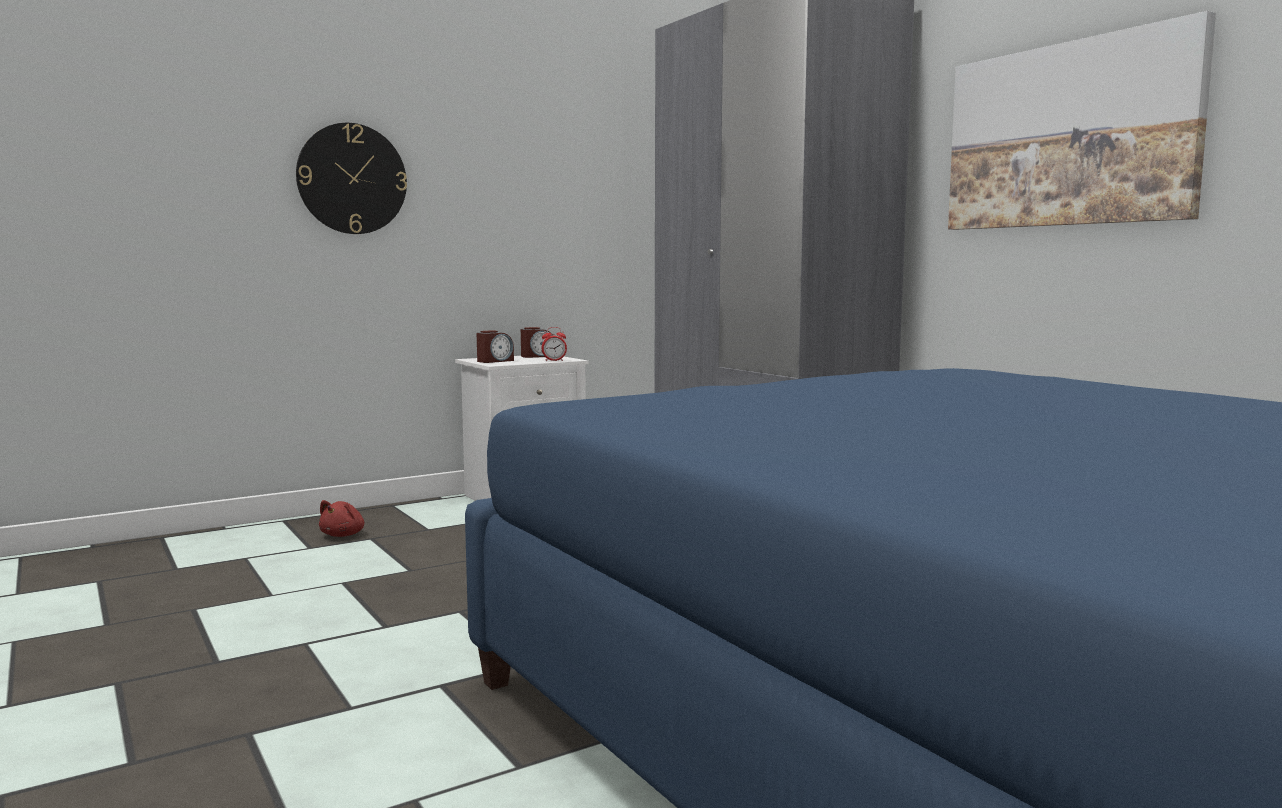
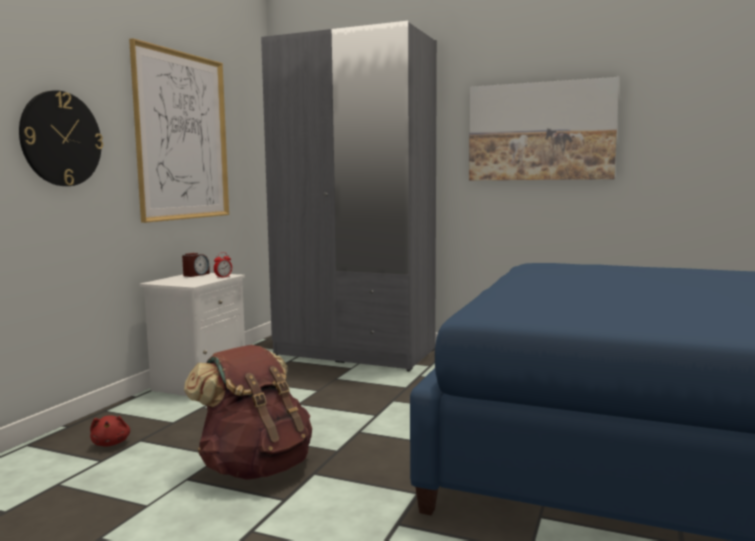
camera: 35 degrees left, 0 degrees up
(418, 589) = (255, 467): none -> brown backpack
(495, 361) = (181, 282): alarm clock -> none
(543, 175) = (182, 136): none -> picture

